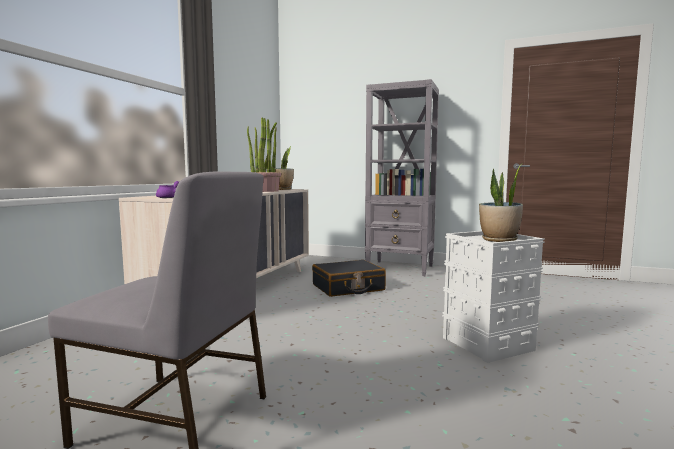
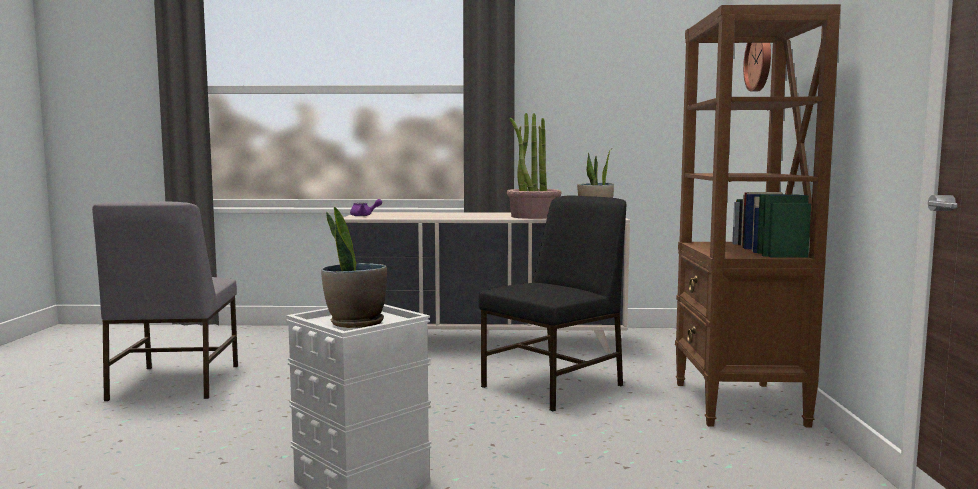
camera: 70 degrees right, 0 degrees up
(340, 106) = (760, 61): none -> wall clock
(348, 288) = (555, 385): black suitcase -> black chair
(400, 268) = (738, 404): grey bookcase -> brown bookcase

